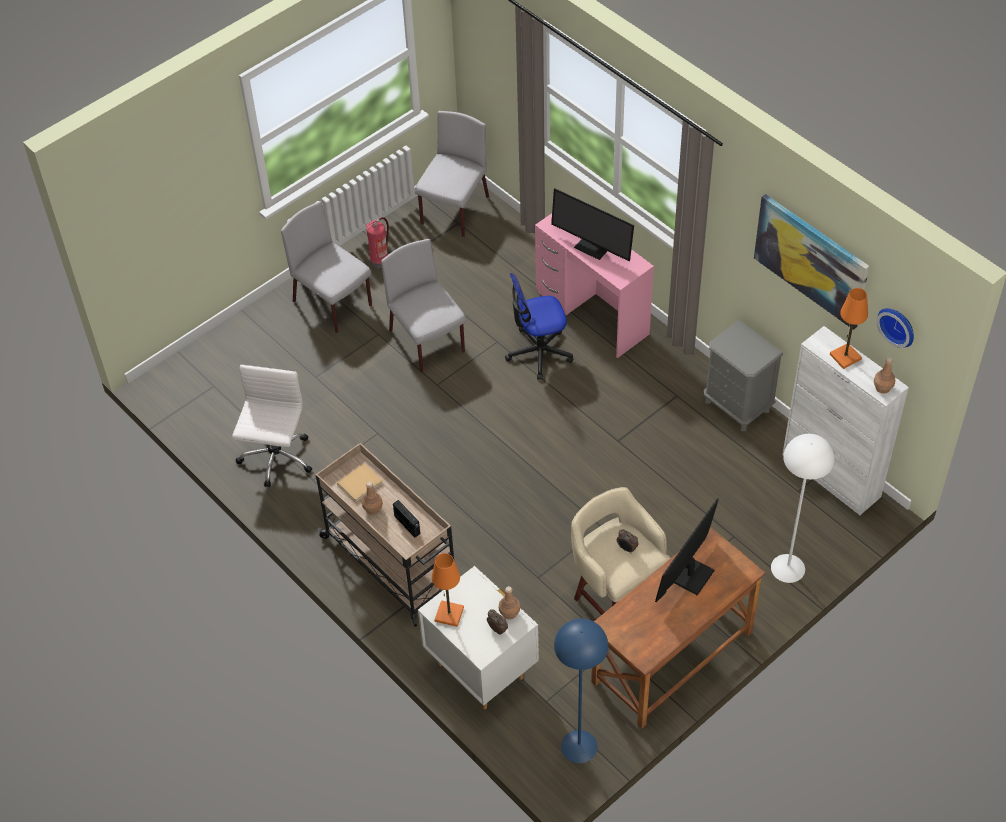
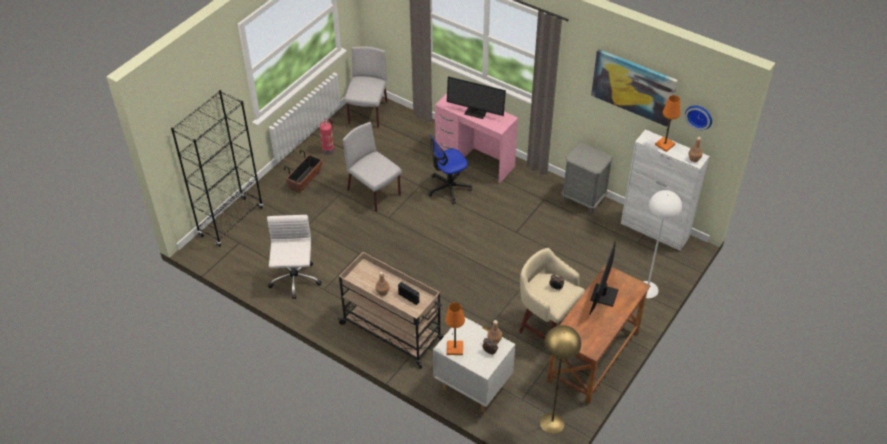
camera: 15 degrees left, 5 degrees down
(211, 352) = (231, 222): none -> black bookcase
(333, 304) = (305, 179): grey chair -> planter
(361, 483) = (369, 277): beige book -> none
(579, 746) = (552, 423): blue floor lamp -> yellow floor lamp

